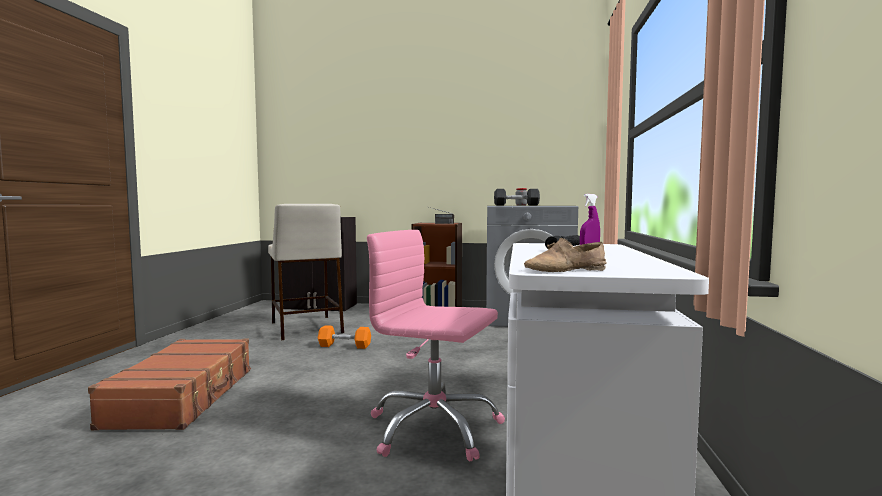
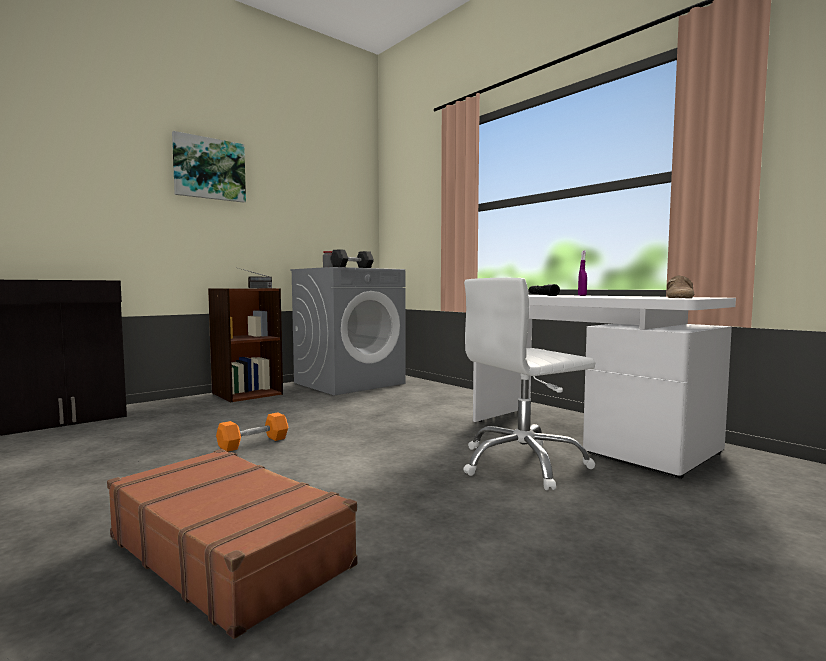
camera: 50 degrees left, 0 degrees up
(306, 327) = (130, 442): beige stool -> none
(426, 127) = (209, 169): none -> picture
(433, 428) = (523, 464): pink office chair -> white office chair

